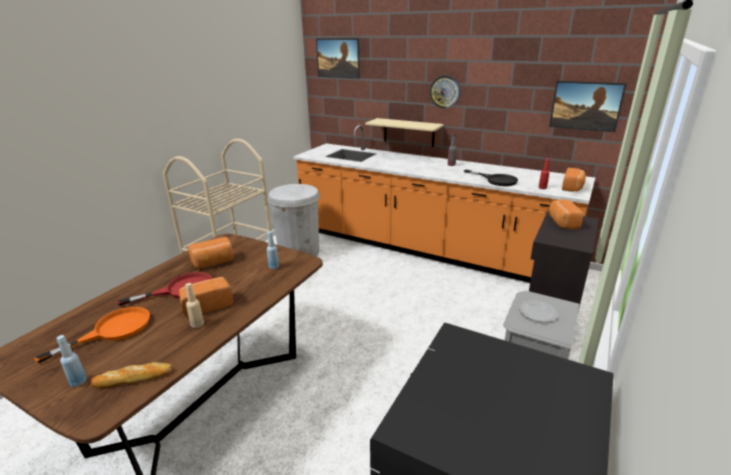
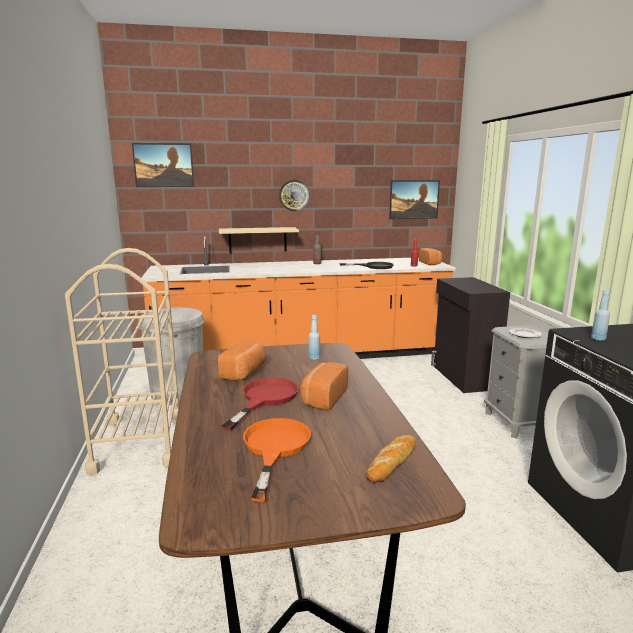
camera: 40 degrees left, 10 degrees down
(78, 382) = (348, 490): blue bottle -> blue bottle (598, 339)
(197, 325) = (350, 411): beige bottle -> none
(562, 222) = (461, 282): bread -> none

